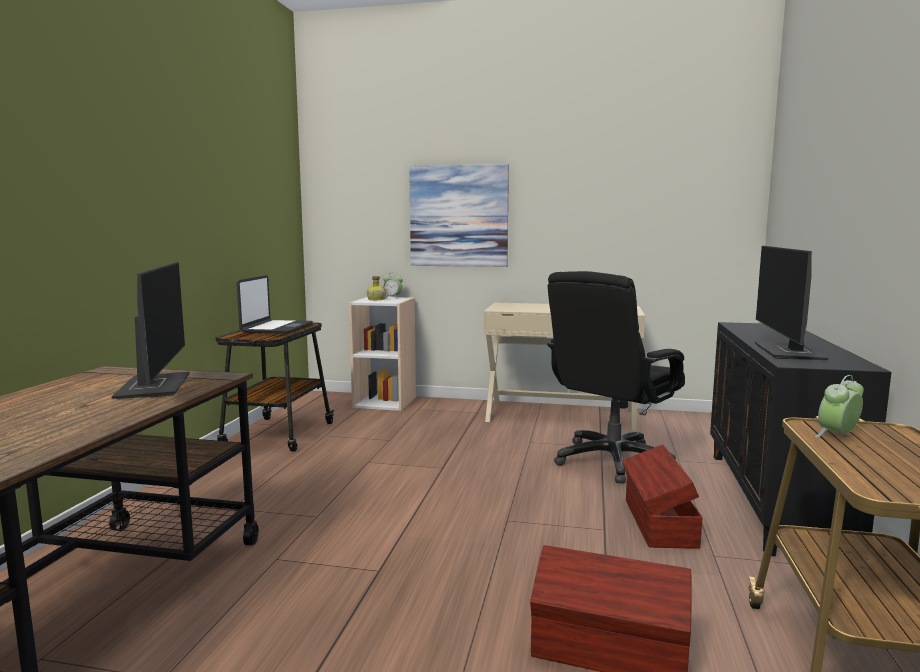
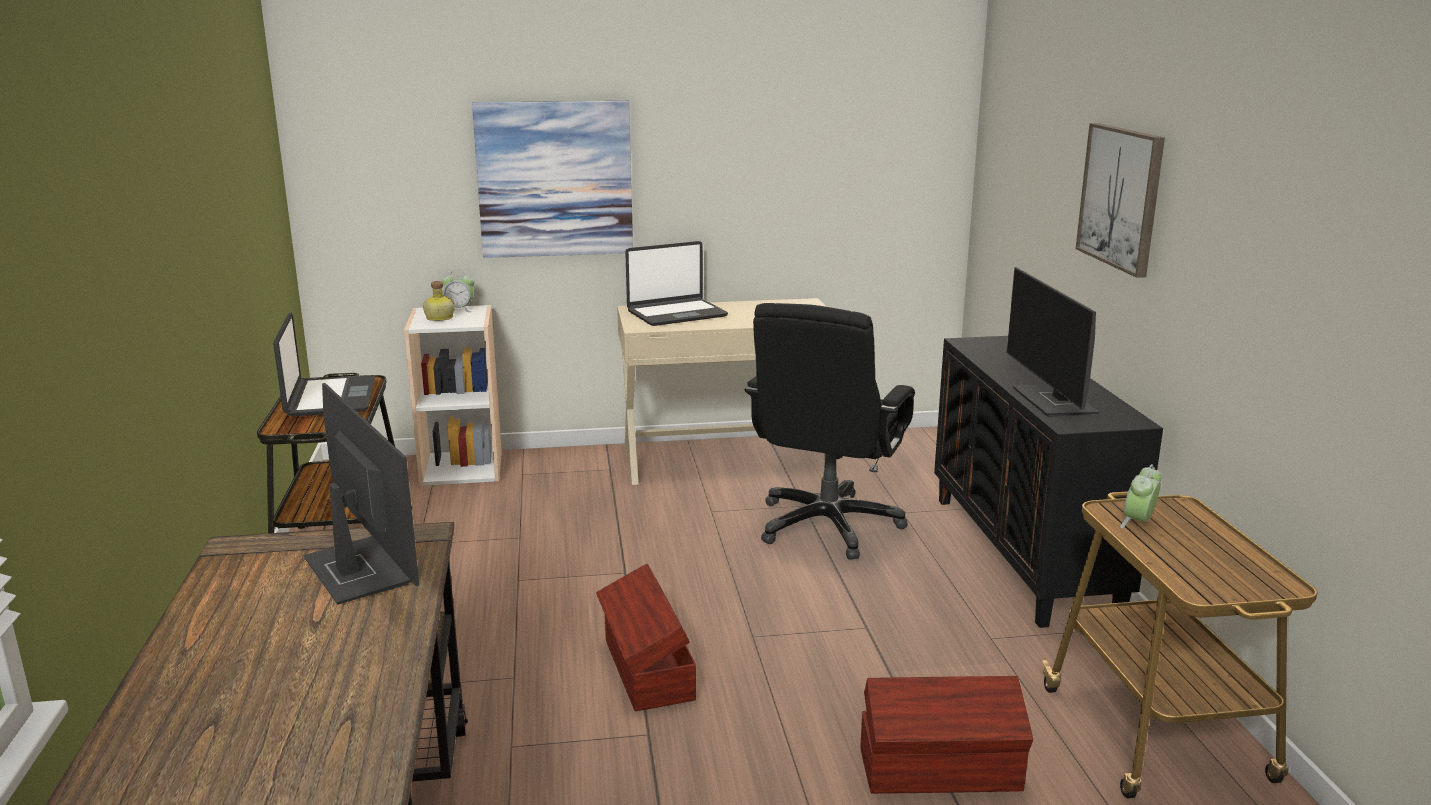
camera: 20 degrees left, 10 degrees up
(529, 306) = (676, 314): none -> laptop
(658, 523) = (919, 608): brown storage box -> brown storage box (646, 670)
(861, 182) = (1121, 197): none -> picture

